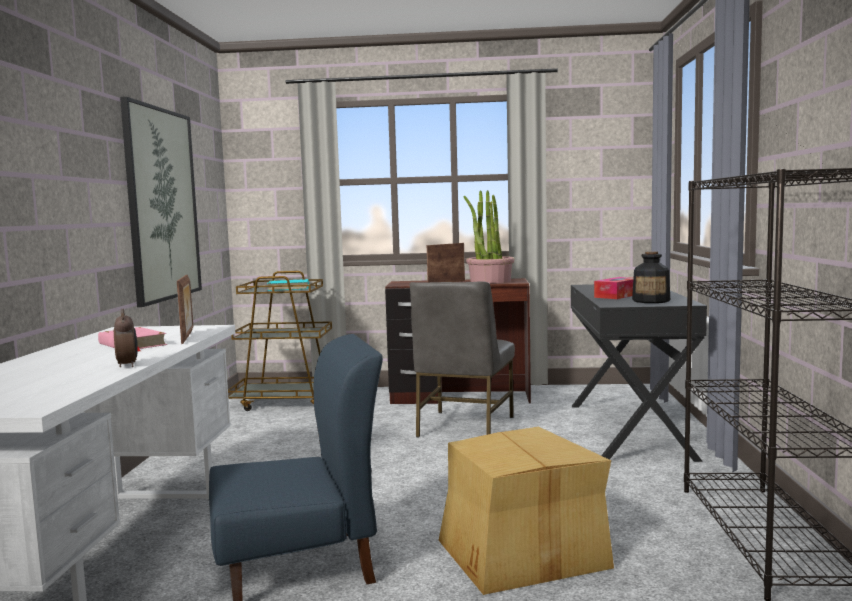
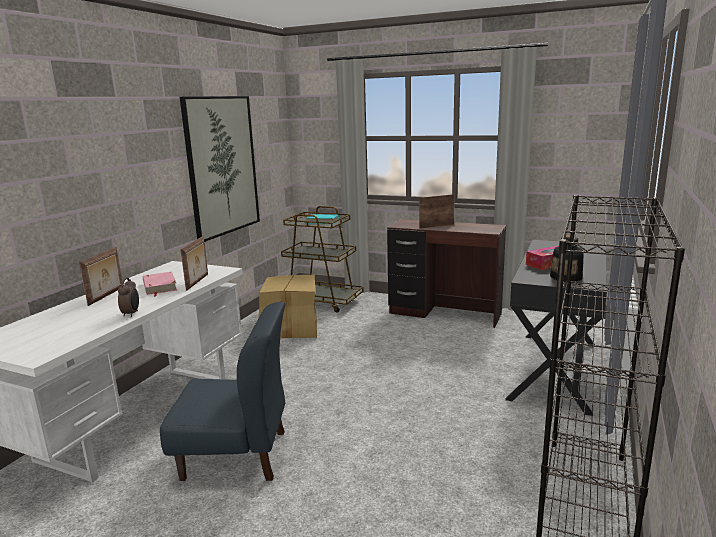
camera: 20 degrees right, 10 degrees up
(56, 357) = (107, 296): none -> picture frame
(463, 427) = (426, 345): grey chair -> none
(490, 281) = (471, 227): potted plant -> none
(521, 553) = (383, 478): cardboard box -> cardboard box (290, 327)

